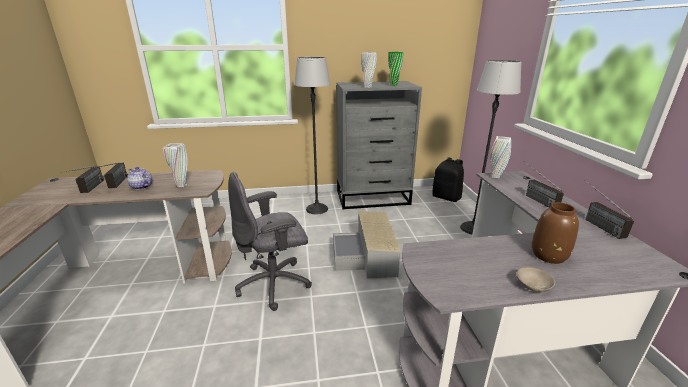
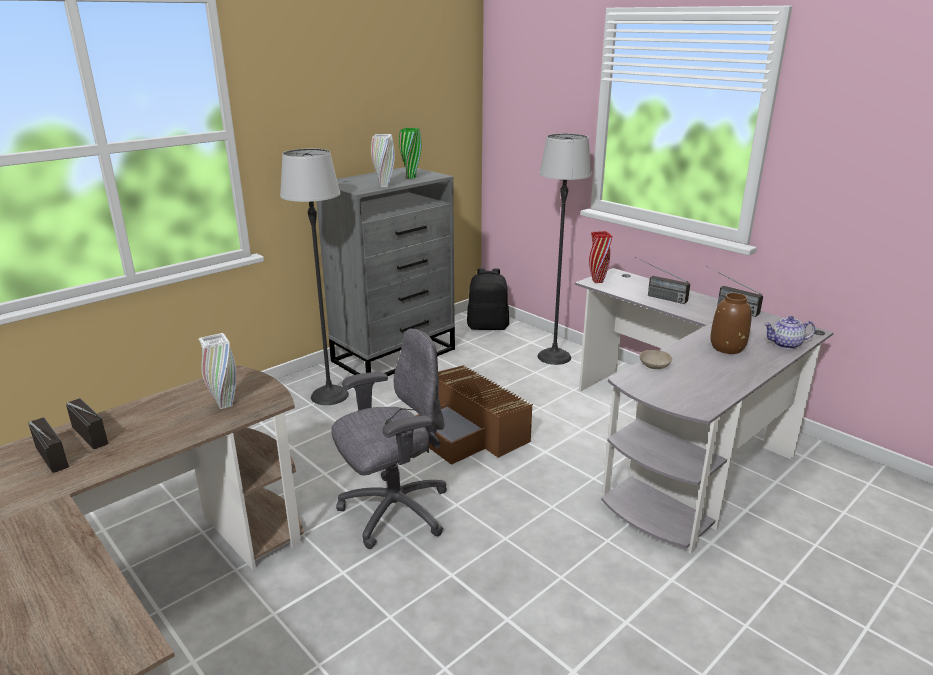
camera: 35 degrees left, 0 degrees up
(141, 187) = (155, 428): teapot -> teapot (785, 344)
(275, 284) = (393, 511): grey office chair -> grey office chair turned 150 degrees counterclockwise
(367, 256) = (471, 432): grey storage box -> brown storage box
(495, 176) = (597, 281): white vase -> red vase
(533, 285) = (743, 376): beige bowl -> beige bowl (654, 365)

